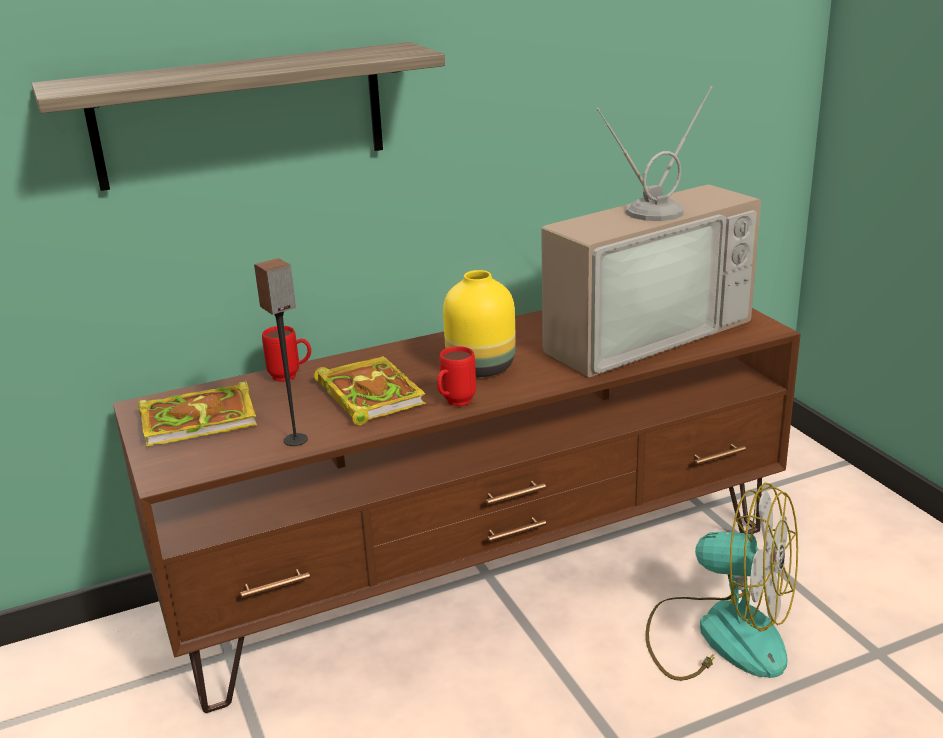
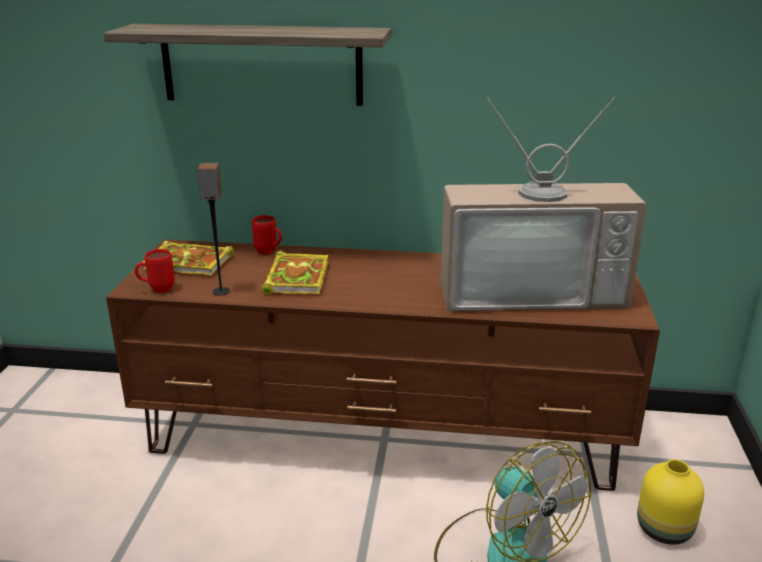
camera: 30 degrees right, 0 degrees up
(454, 403) = (338, 300): red mug -> red mug (157, 290)
(483, 368) = (387, 282): yellow vase -> yellow vase (665, 530)

